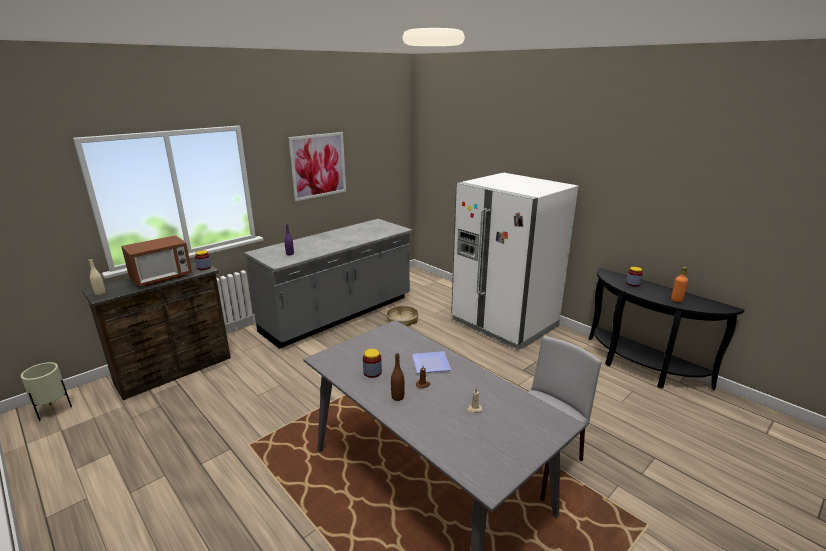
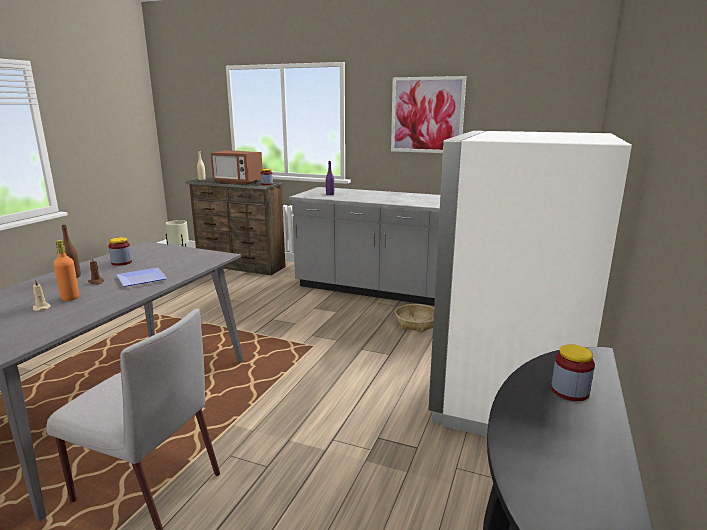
camera: 65 degrees right, 5 degrees down
(676, 300) = (544, 463): orange bottle -> orange bottle (70, 298)

